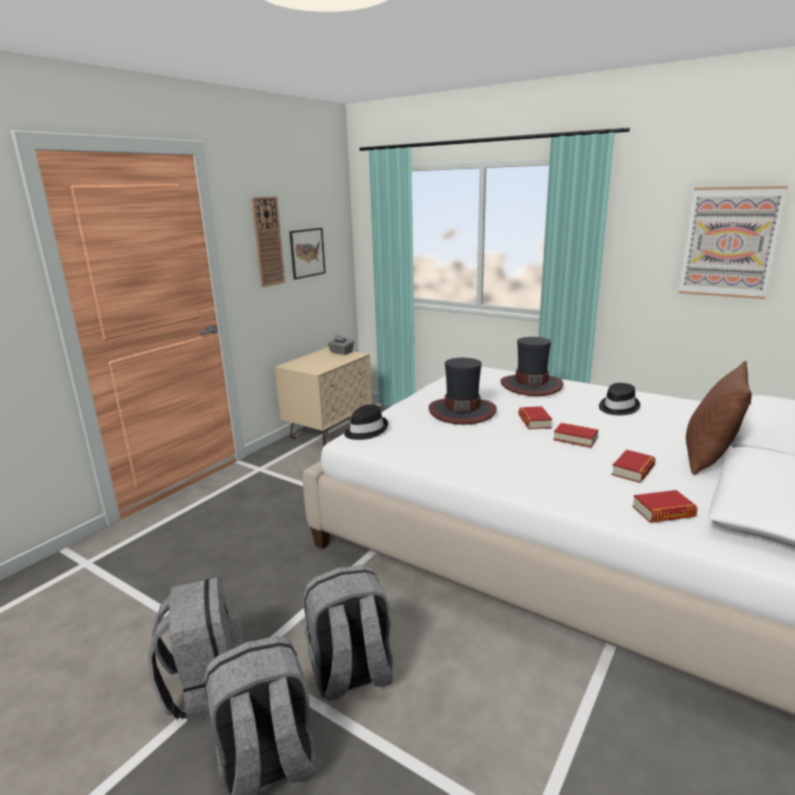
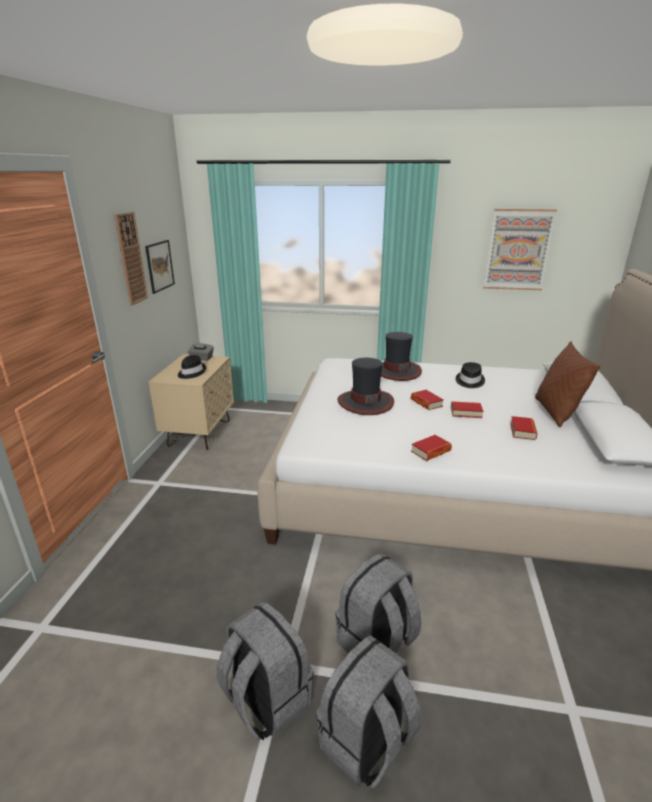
camera: 25 degrees left, 5 degrees up
(365, 430) = (305, 434): black hat -> black hat (191, 372)
(663, 512) = (567, 459): book -> book (431, 451)

